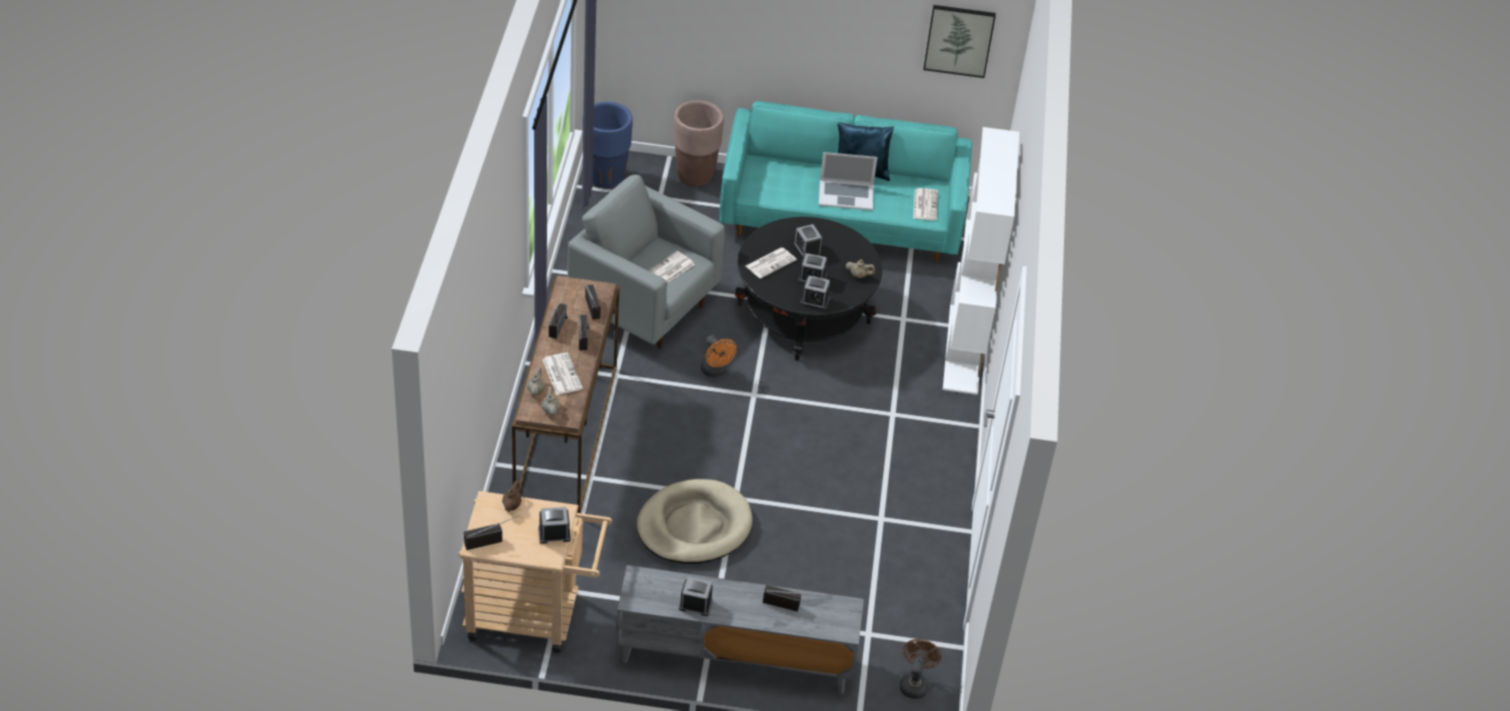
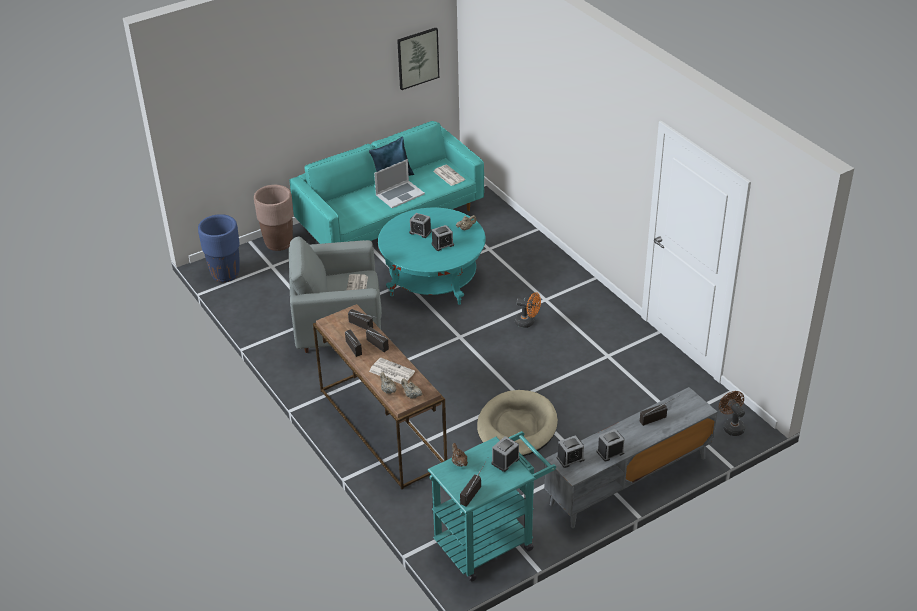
camera: 35 degrees left, 5 degrees down
(533, 616) = (491, 540): beige cart -> turquoise cart
(715, 371) = (423, 338): orange fan -> orange fan (527, 322)
(771, 263) = (409, 250): newspaper -> none
(804, 314) = (433, 278): black coffee table -> turquoise coffee table
(815, 301) = (459, 255): alarm clock -> alarm clock (570, 458)
(964, 349) = (539, 244): white bookcase -> none

